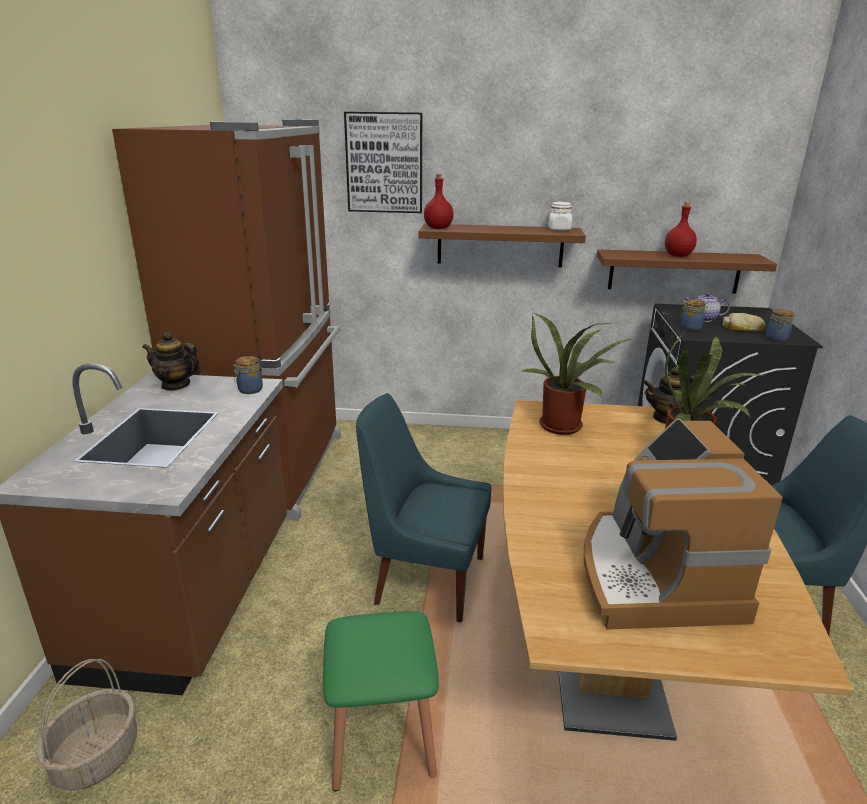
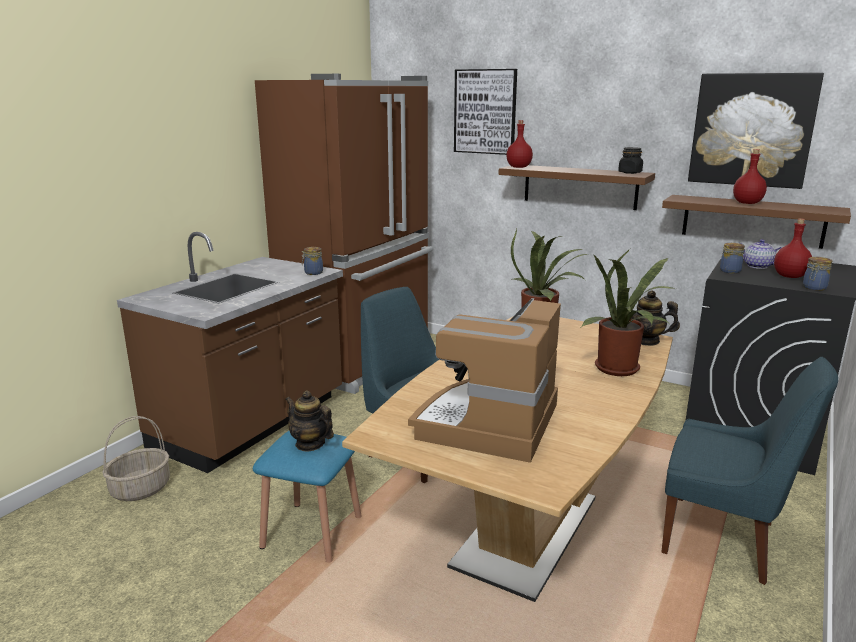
camera: 25 degrees right, 5 degrees down
(176, 385) = (269, 264): teapot -> teapot (310, 444)
(382, 738) = (312, 532): green stool -> blue stool
(559, 229) = (630, 172): white jar -> black jar
(675, 181) = (752, 130): none -> picture
(742, 328) = (790, 276): bread -> red bottle

